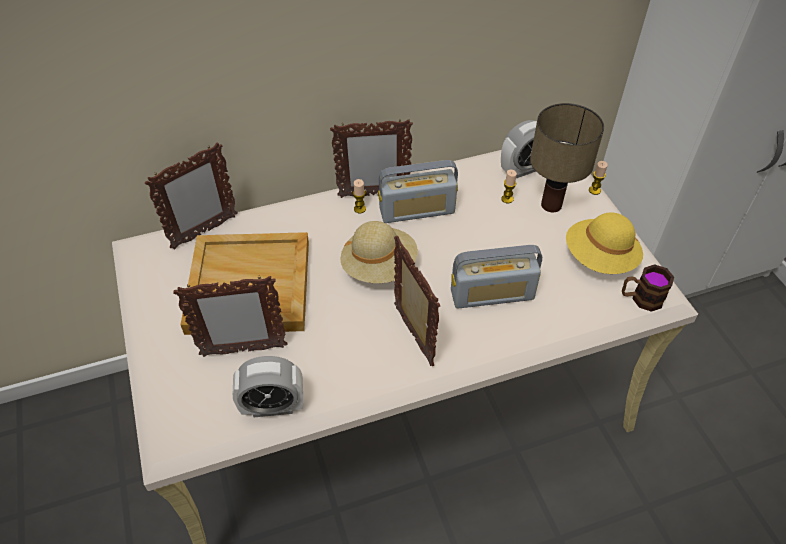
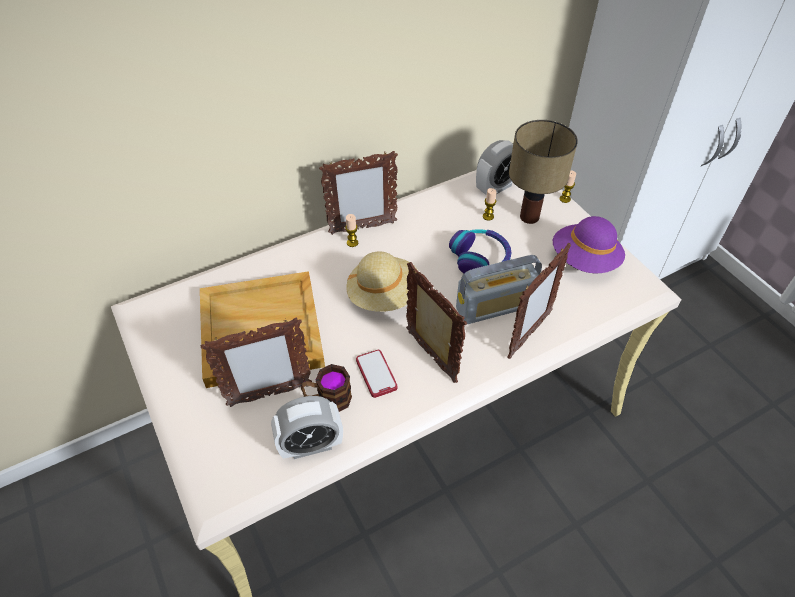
camera: 10 degrees left, 0 degrees up
(204, 232) = (204, 284): picture frame -> picture frame (528, 335)
(353, 345) = (376, 374): none -> phone
(417, 210) = (407, 237): radio -> none
(488, 241) = (480, 258): none -> headphones
(600, 258) = (584, 260): yellow hat -> purple hat
(641, 298) = (629, 292): mug -> mug (328, 399)

